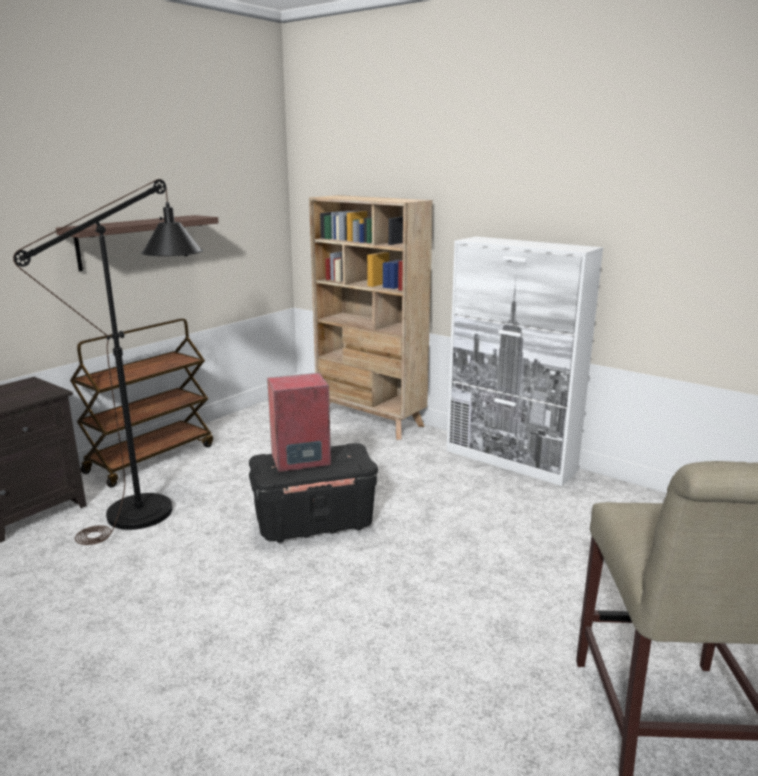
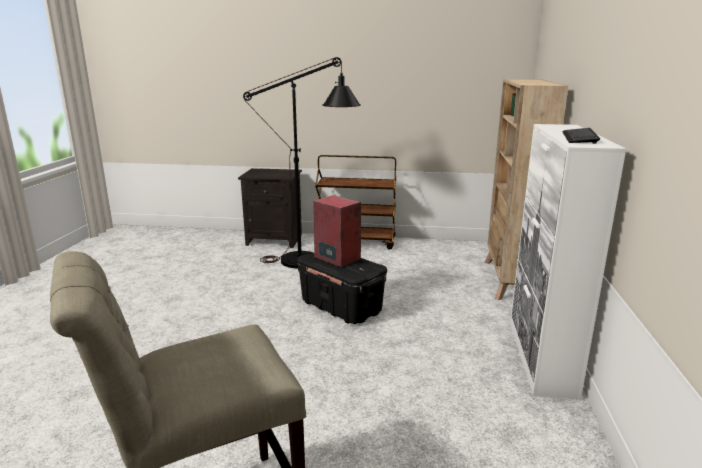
camera: 60 degrees right, 0 degrees up
(133, 242) = (379, 101): shelf -> none
(545, 245) = (579, 137): none -> keyboard

